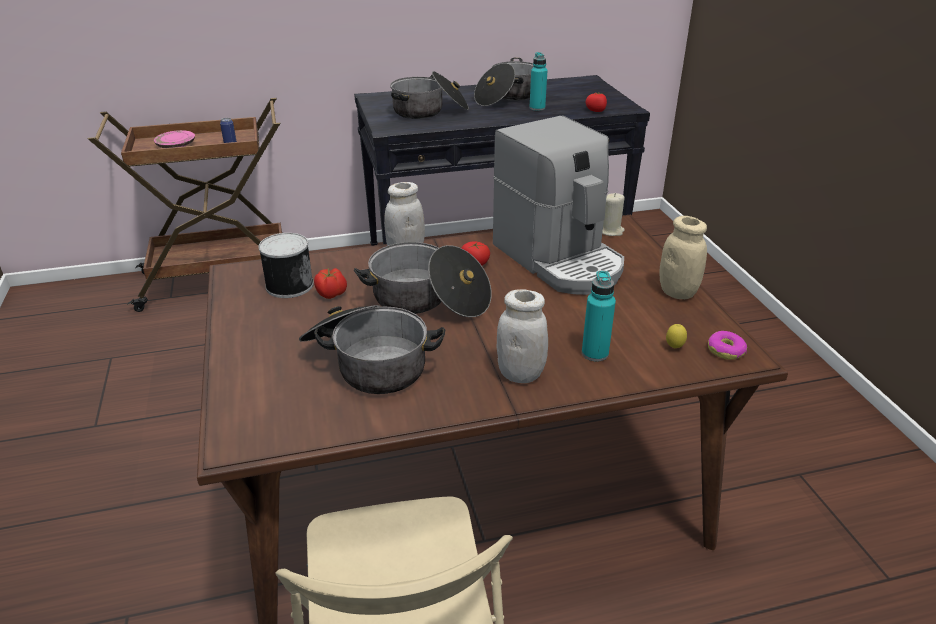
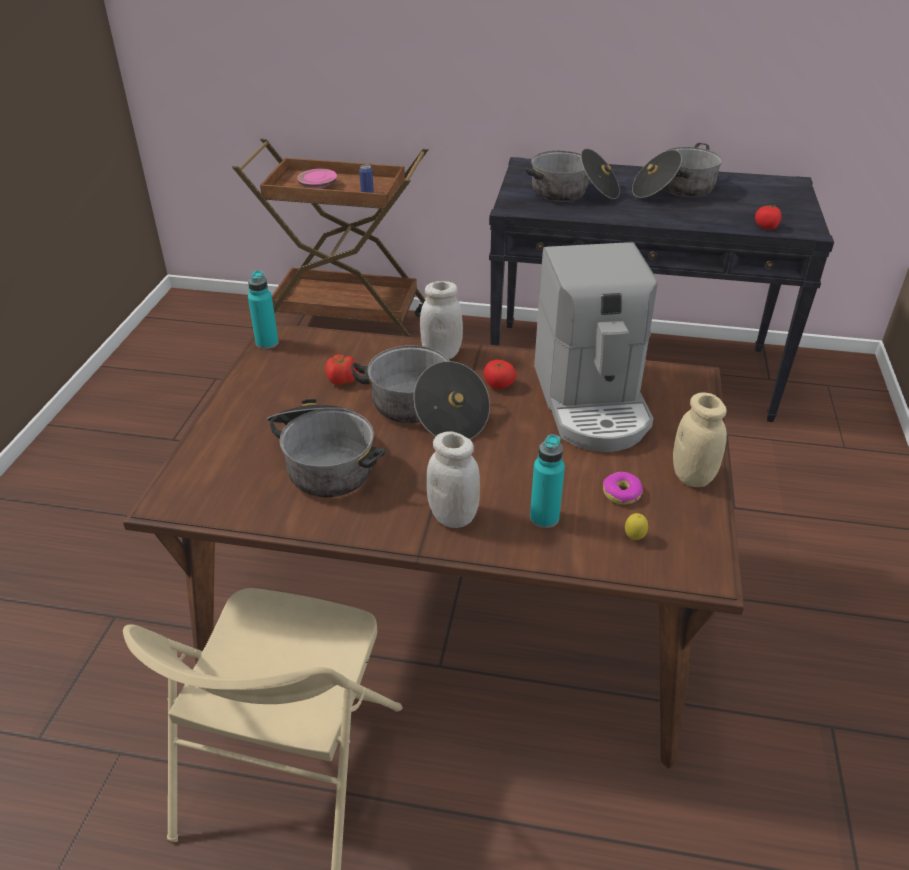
camera: 25 degrees right, 5 degrees up
(288, 285) = (312, 360): can -> none
(537, 108) = (697, 211): turquoise bottle -> turquoise bottle (267, 343)
(611, 231) = (676, 383): beige candle -> none
(726, 350) = (689, 559): donut -> donut (621, 493)

